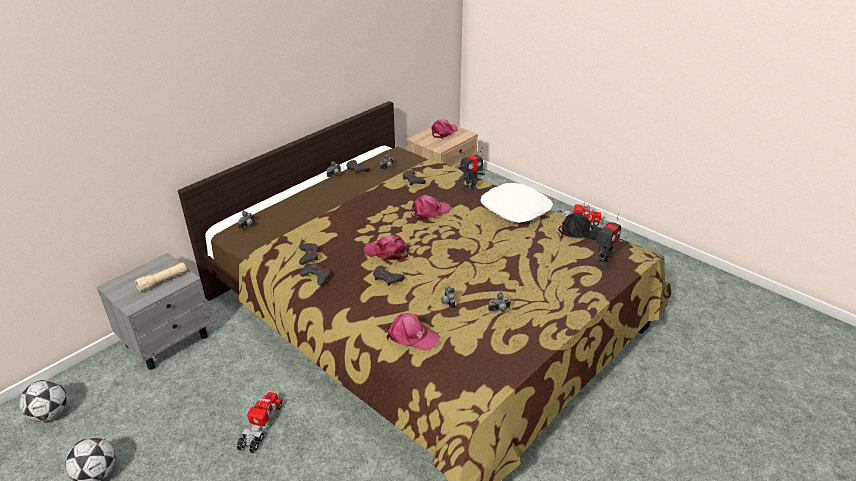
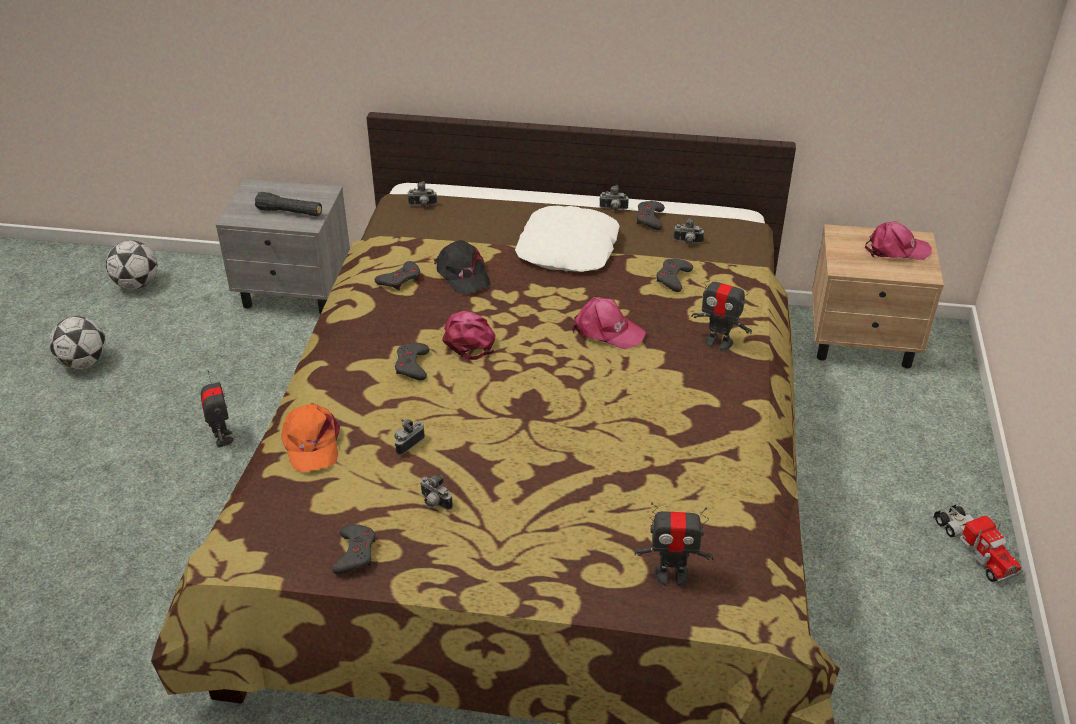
camera: 55 degrees right, 5 degrees up
(163, 281) = (290, 212): beige flashlight -> black flashlight
(261, 426) = (222, 438): toy truck -> toy robot
(316, 276) = (363, 306): grey game controller -> grey game controller (355, 553)
(412, 336) = (311, 443): pink cap -> orange cap
(516, 209) = (718, 413): white pillow -> white pillow (568, 249)
(579, 232) = (731, 513): black cap -> black cap (462, 274)

